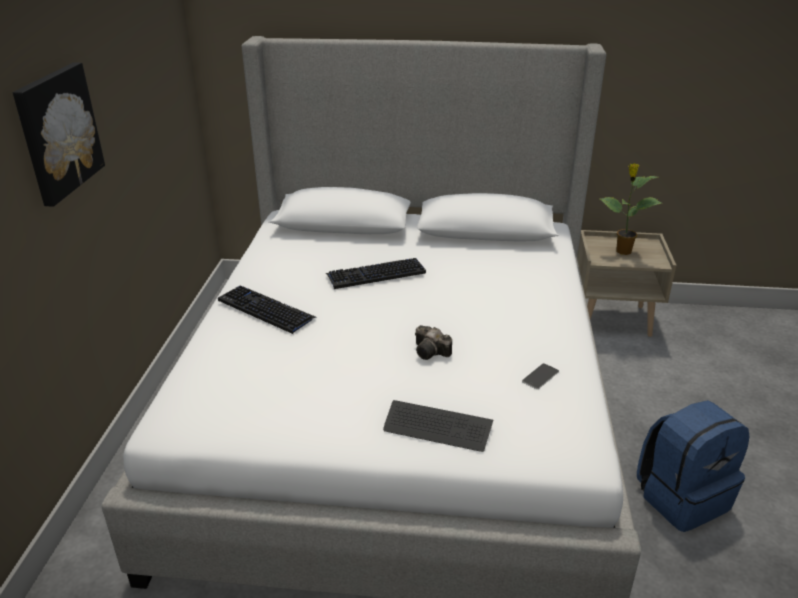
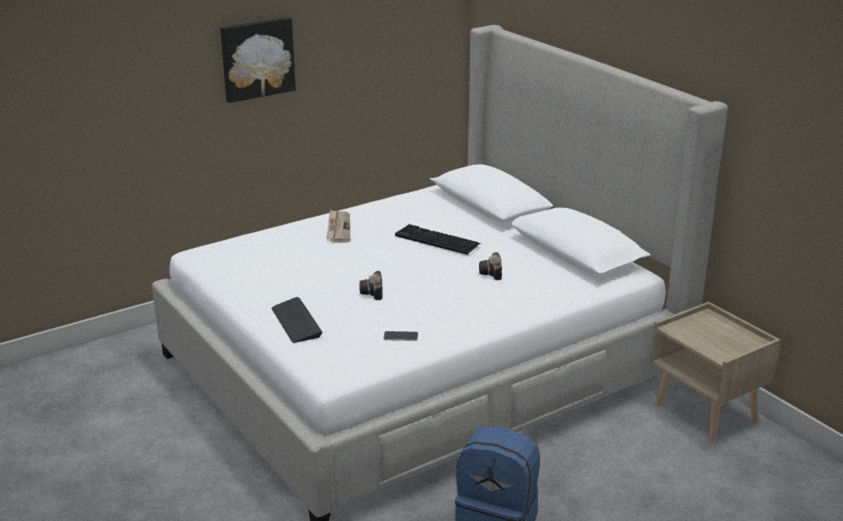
camera: 50 degrees right, 5 degrees down
(266, 310) = (338, 228): keyboard -> newspaper
(474, 279) = (492, 274): none -> camera
(622, 251) = (711, 334): potted plant -> none

